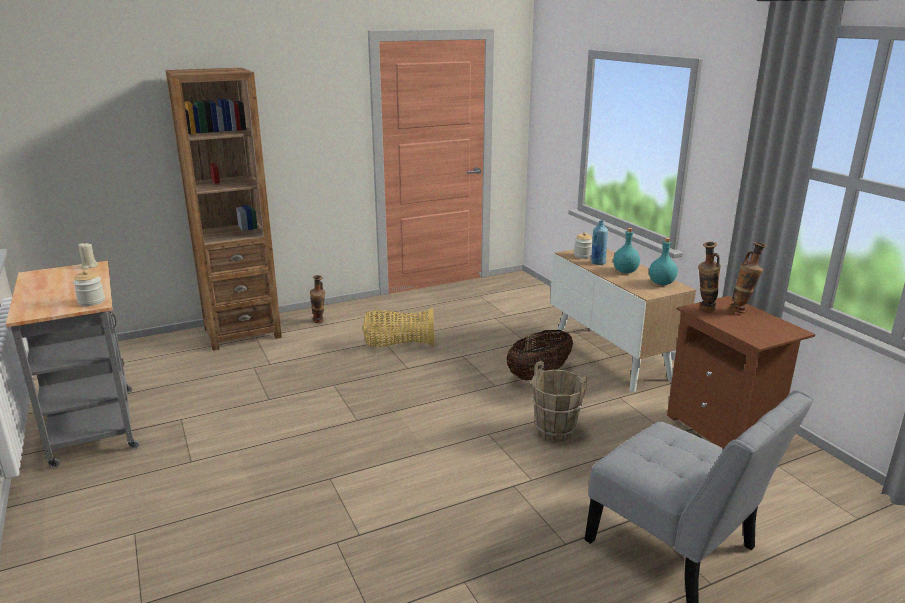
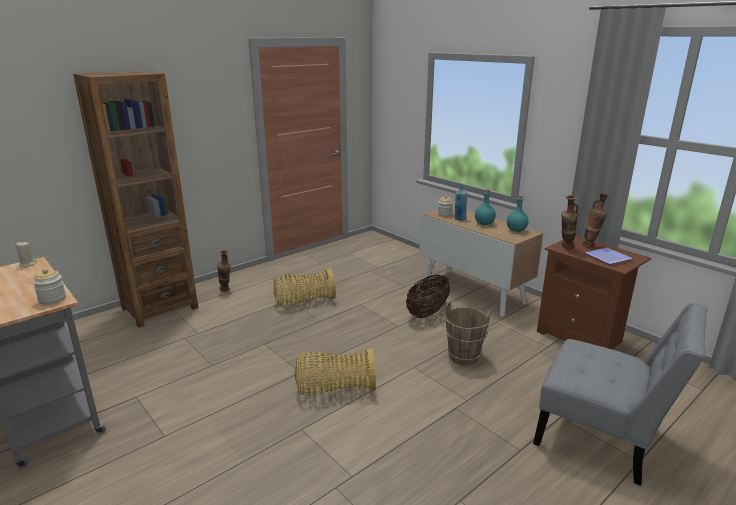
camera: 15 degrees left, 0 degrees up
(386, 443) = (334, 389): none -> basket
(750, 327) = (606, 257): none -> plate

